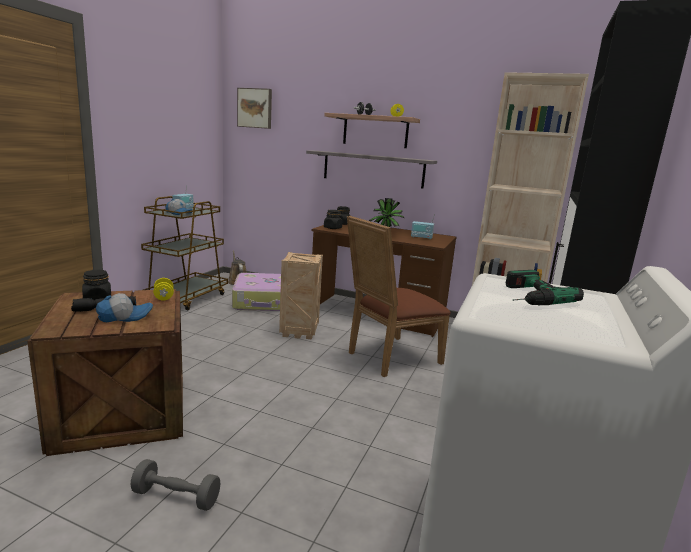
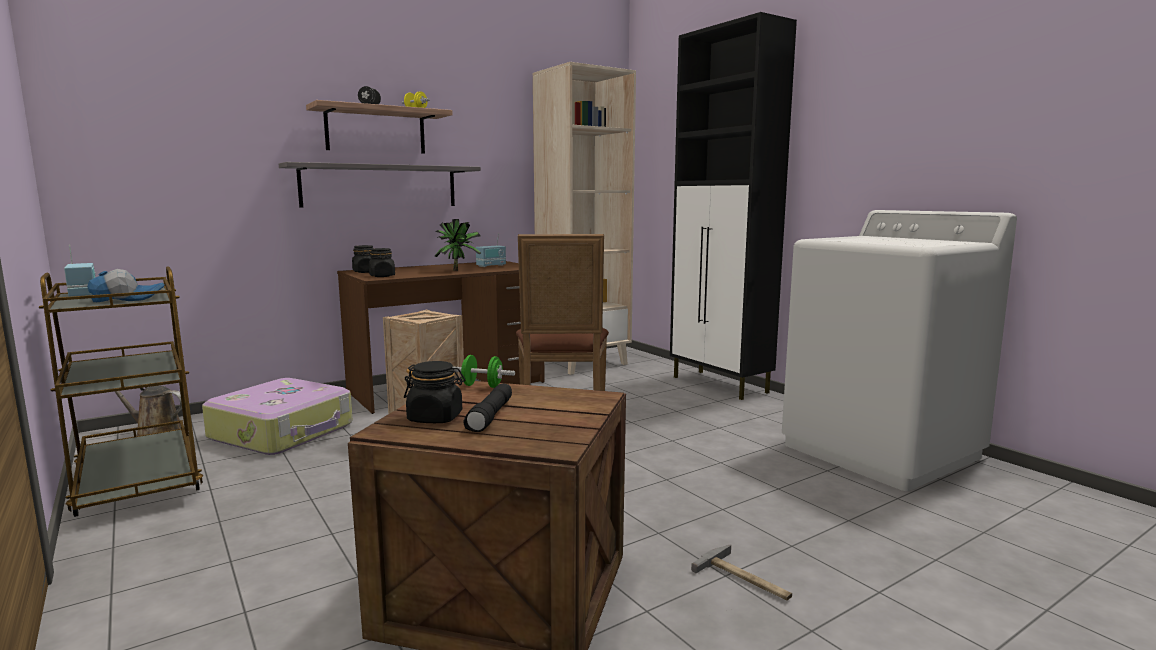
camera: 55 degrees left, 5 degrees down
(125, 317) = (542, 408): cap -> none
(164, 297) = (482, 386): yellow dumbbell -> green dumbbell
(176, 497) = (746, 579): grey dumbbell -> hammer
(255, 108) = (123, 87): picture -> none
(525, 296) = (871, 240): power drill -> none

